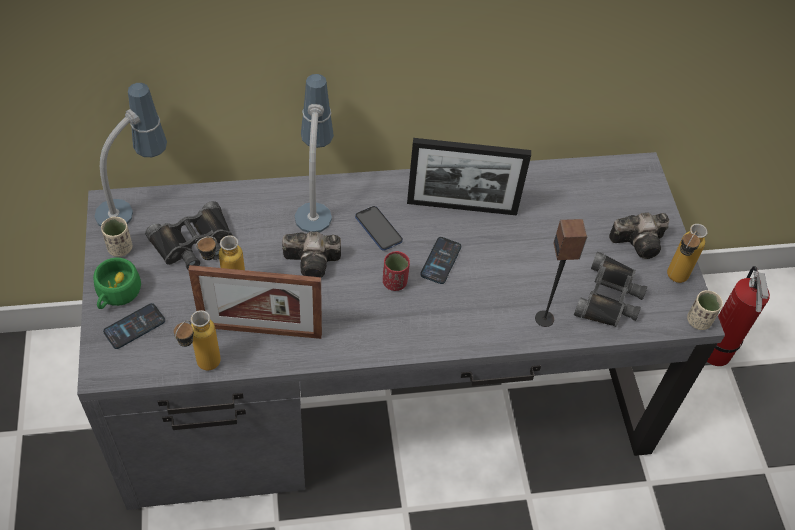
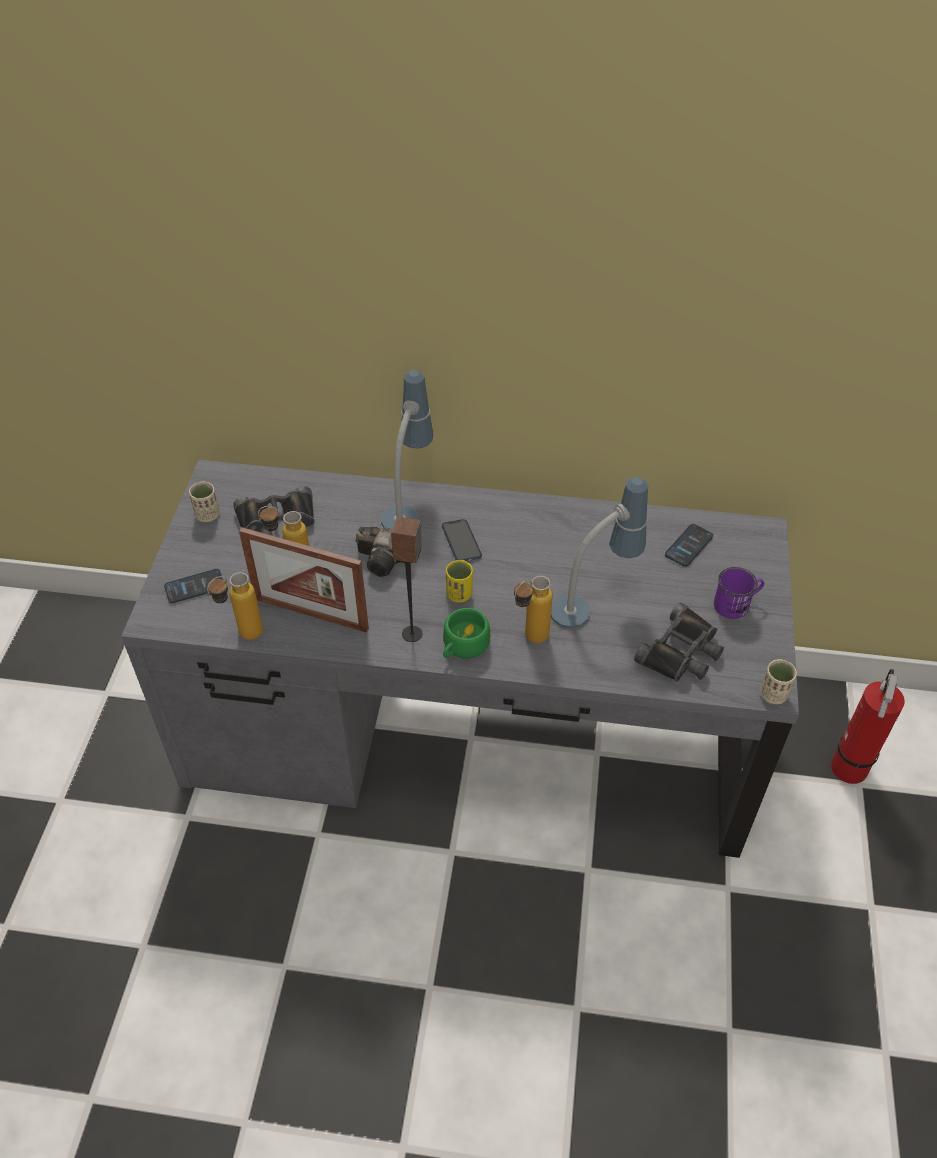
camera: 20 degrees right, 5 degrees down
(116, 294) = (189, 555): green cup -> green cup (463, 646)
(136, 201) = (237, 476): table lamp -> table lamp (594, 602)
(394, 282) = (459, 594): red cup -> yellow cup
(440, 261) = (513, 583): phone -> phone (688, 546)
(462, 207) = (554, 536): picture frame -> none
(545, 319) = (603, 659): speaker -> speaker (412, 634)
(641, 242) = (736, 604): camera -> purple mug
(673, 281) = (758, 649): bottle -> bottle (529, 640)

